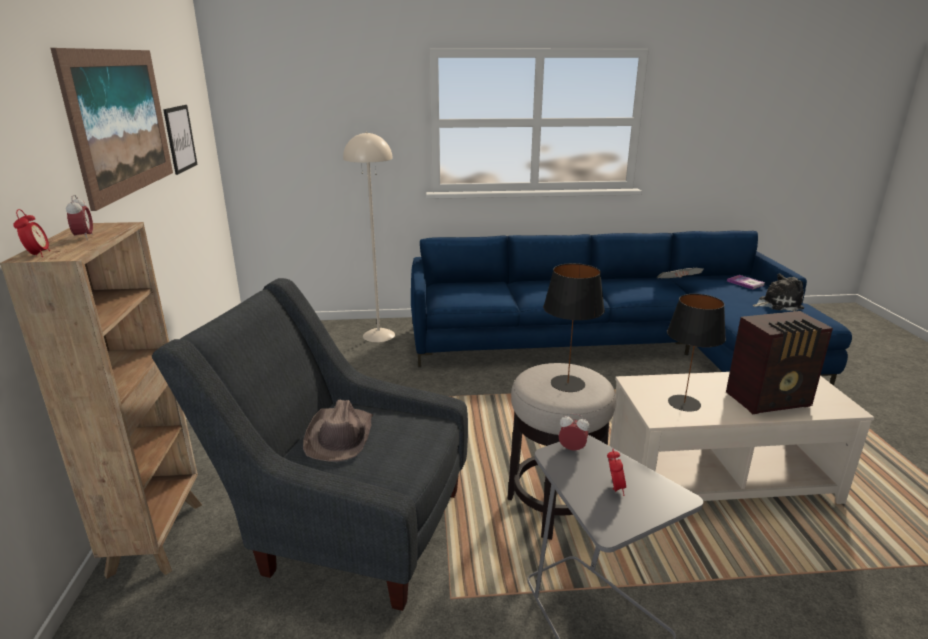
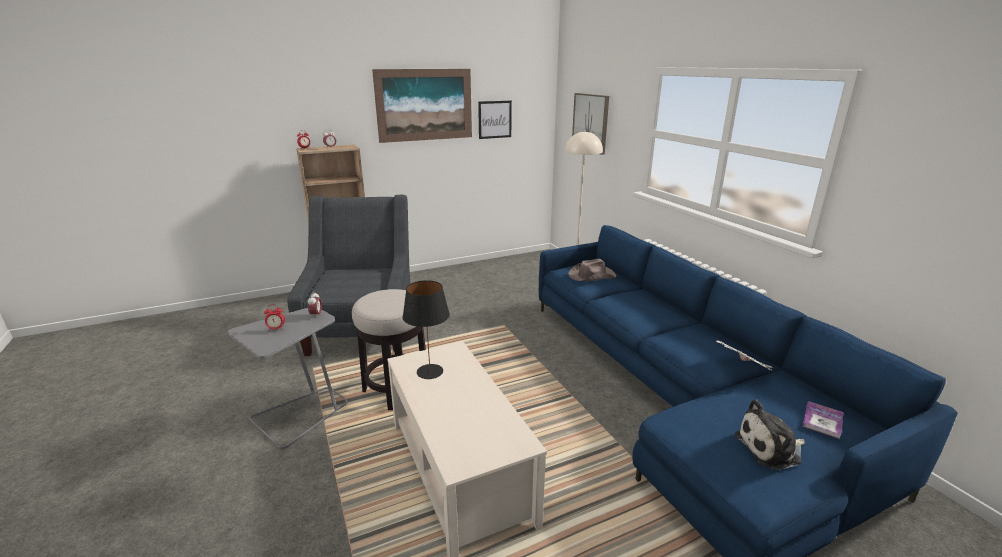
camera: 70 degrees right, 0 degrees up
(312, 125) = (590, 122): none -> picture
(340, 436) = (354, 274): brown hat -> brown hat (591, 276)
(568, 384) = (382, 301): black table lamp -> none
(770, 400) = (454, 416): radio -> none
(777, 304) = (771, 449): plush toy -> plush toy turned 105 degrees clockwise

